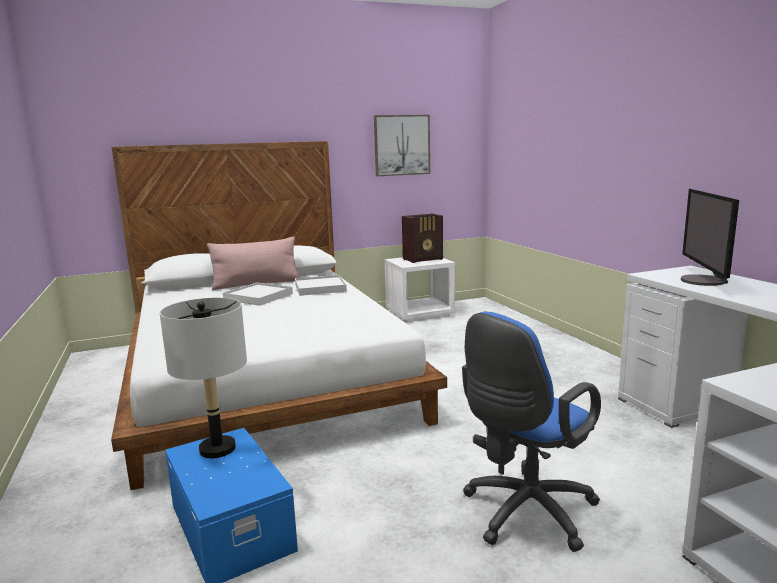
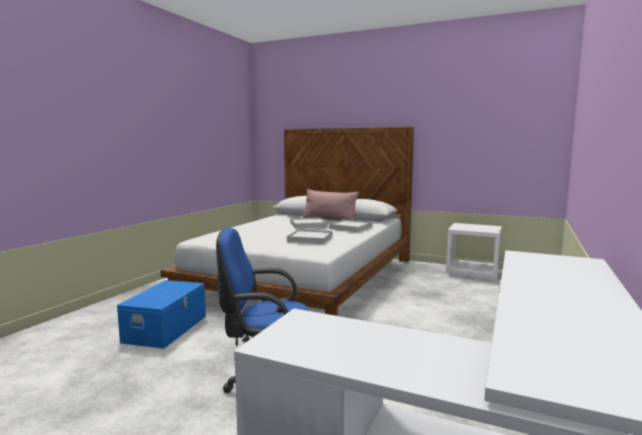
camera: 45 degrees right, 5 degrees down
(218, 449) = (177, 286): grey table lamp -> none
(325, 314) = (310, 239): none -> white tray
(401, 145) = (479, 131): picture -> none
(423, 259) = (481, 227): radio -> none
(704, 281) = (549, 268): monitor -> none

